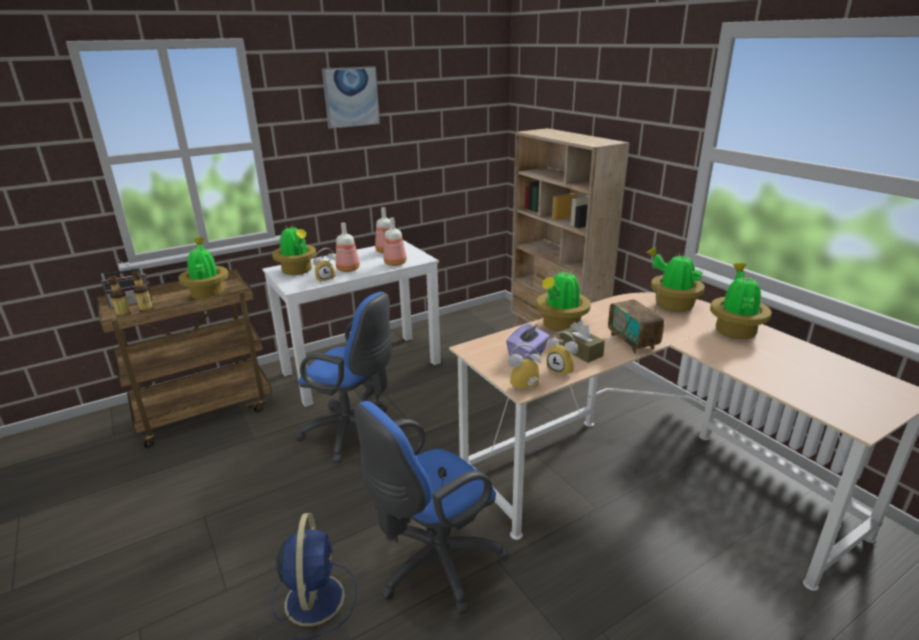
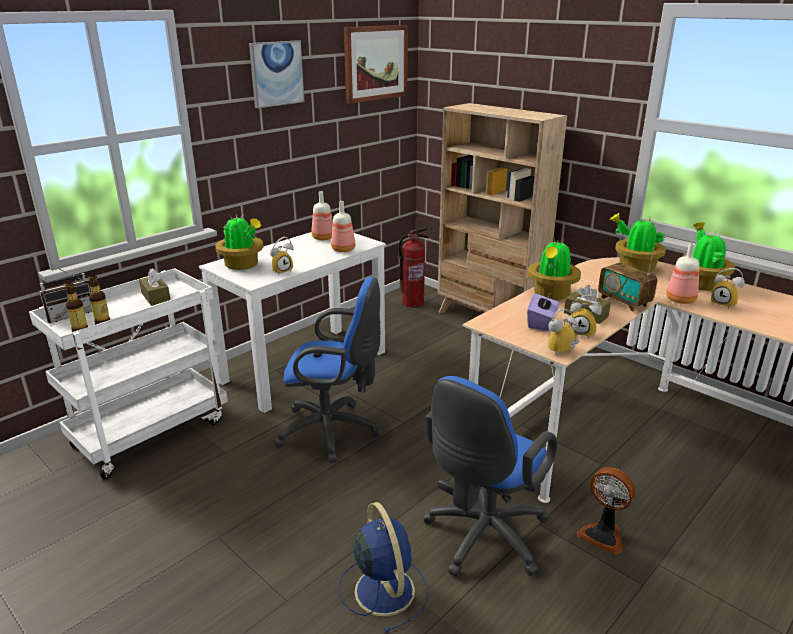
camera: 15 degrees left, 0 degrees up
(205, 411) = (151, 432): brown cart -> white cart
(208, 293) = (156, 297): potted plant -> brown tissue box
(349, 269) = (298, 259): bottle -> bottle (681, 300)
(460, 88) = (375, 63): none -> picture
(491, 318) = (412, 303): none -> fire extinguisher
(558, 586) = (603, 535): none -> fan
(747, 356) = (724, 304): none -> alarm clock

